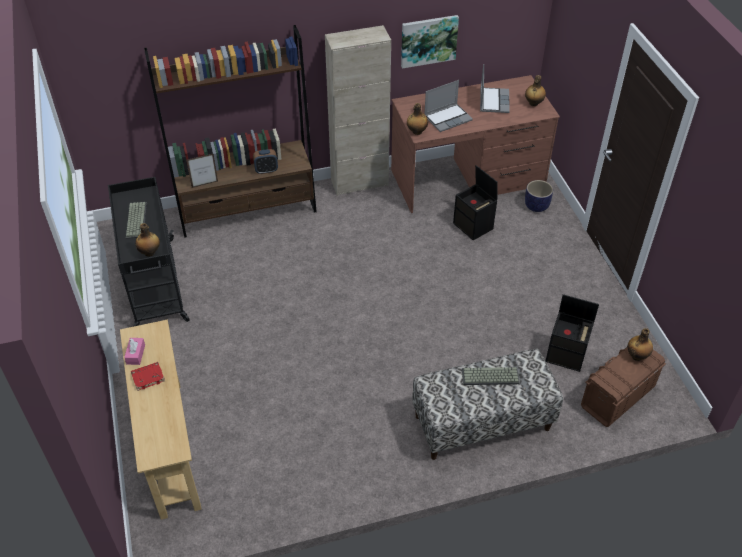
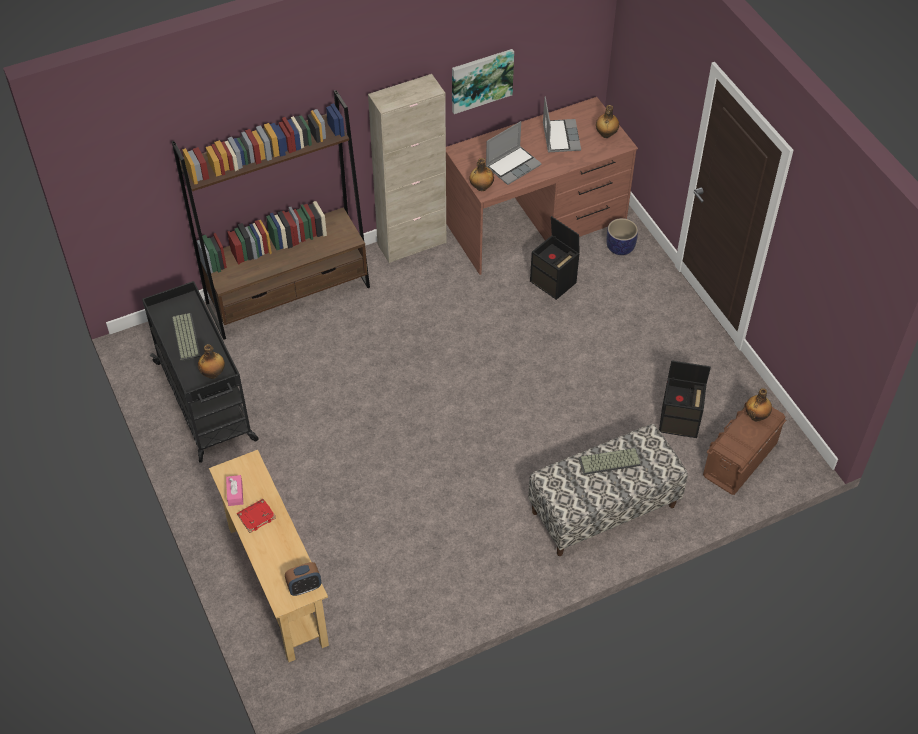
camera: 10 degrees left, 5 degrees up
(205, 184) = (246, 279): picture frame -> none
(266, 170) = (313, 252): alarm clock -> alarm clock (304, 587)

